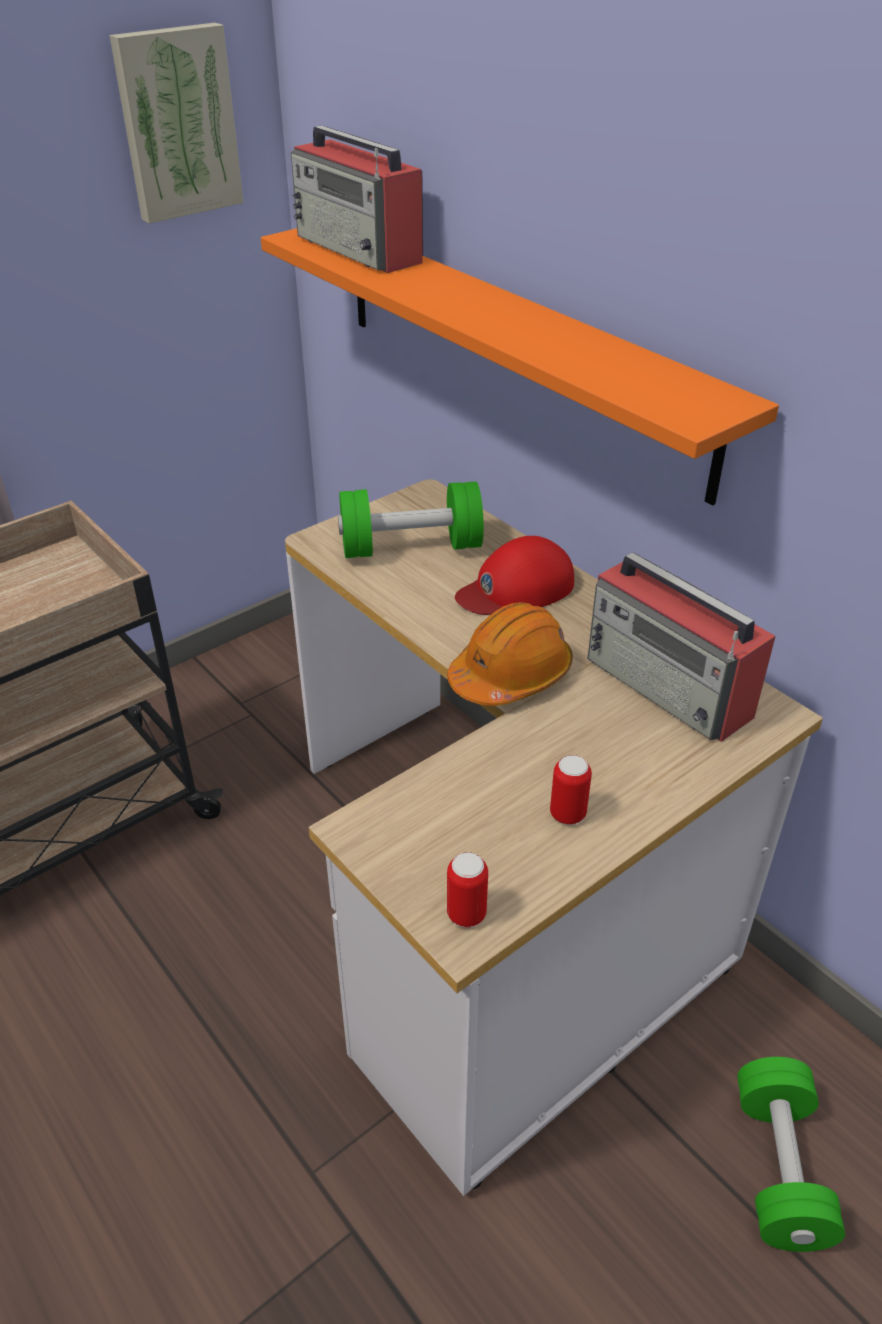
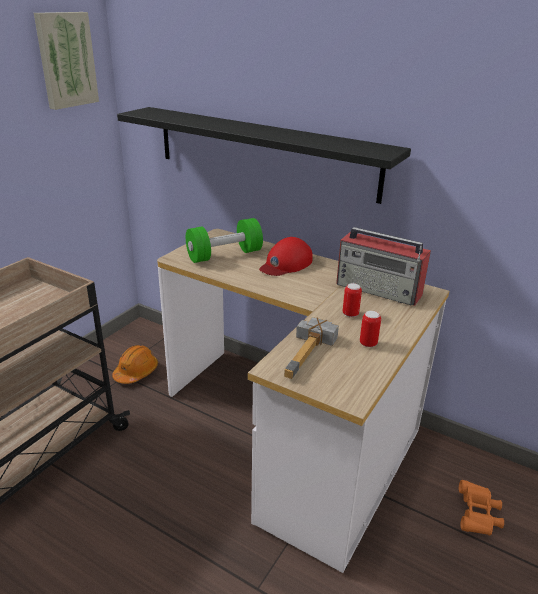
camera: 20 degrees left, 10 degrees down
(360, 250) = (173, 115): radio -> none
(444, 814) = (311, 354): none -> hammer
(466, 914) = (349, 391): can -> can (350, 314)
(511, 675) = (306, 296): orange hard hat -> orange hard hat (136, 372)
(514, 349) = (263, 152): orange shelf -> black shelf
(779, 1168) = (477, 516): green dumbbell -> orange binoculars

